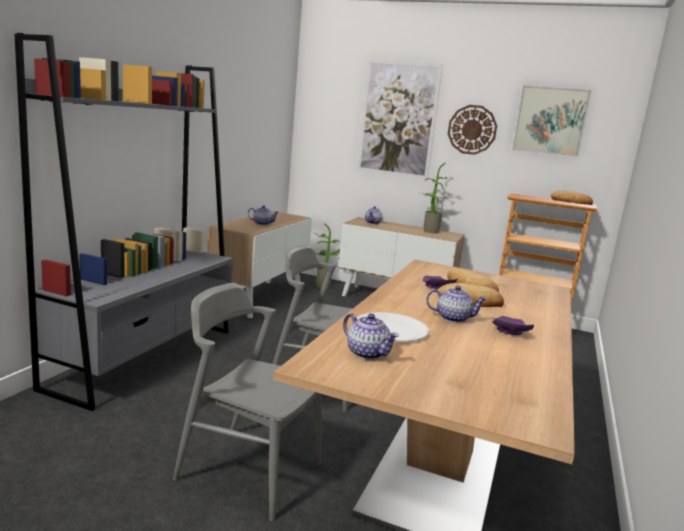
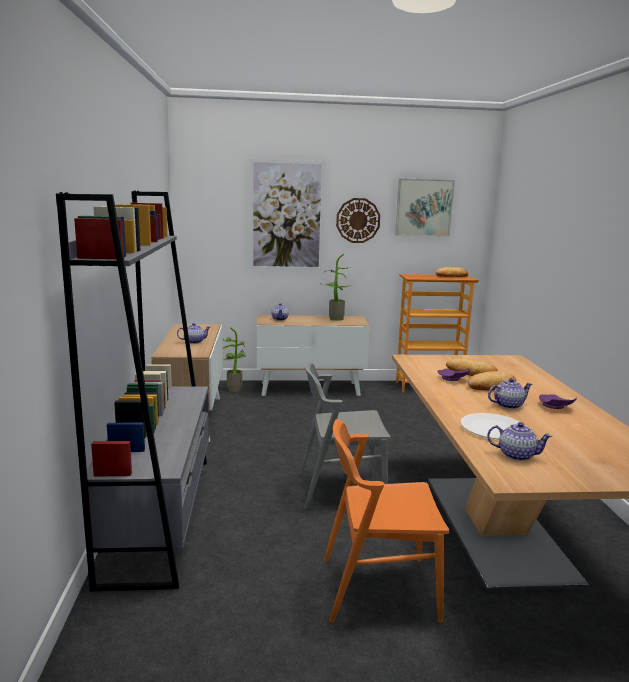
camera: 25 degrees left, 0 degrees up
(249, 471) = (378, 588): grey chair -> orange chair

